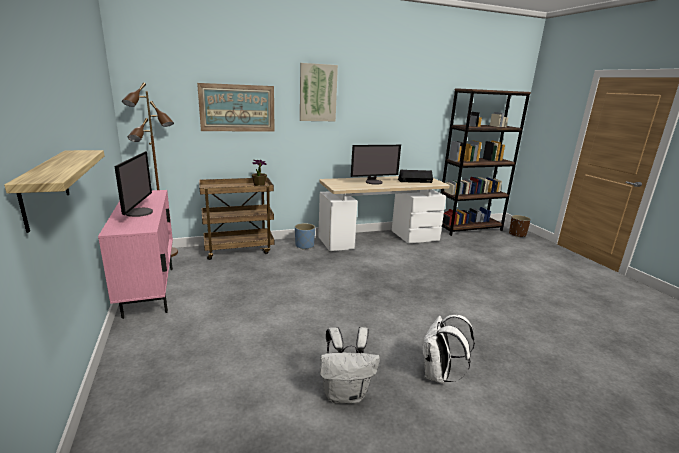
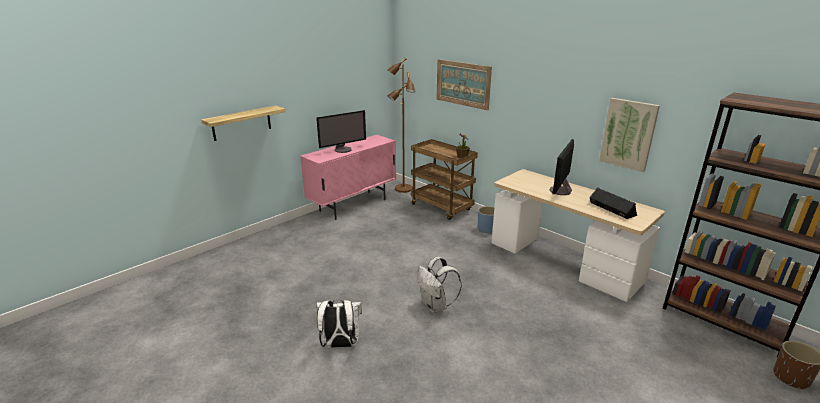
camera: 65 degrees right, 5 degrees up
(318, 93) = (531, 77): picture -> picture (628, 134)
(345, 394) = (296, 306): white backpack -> white backpack (436, 306)
(374, 182) = (560, 191): monitor -> monitor turned 75 degrees clockwise

